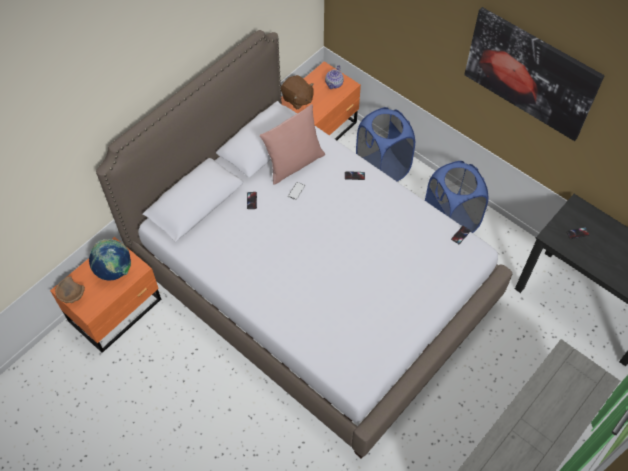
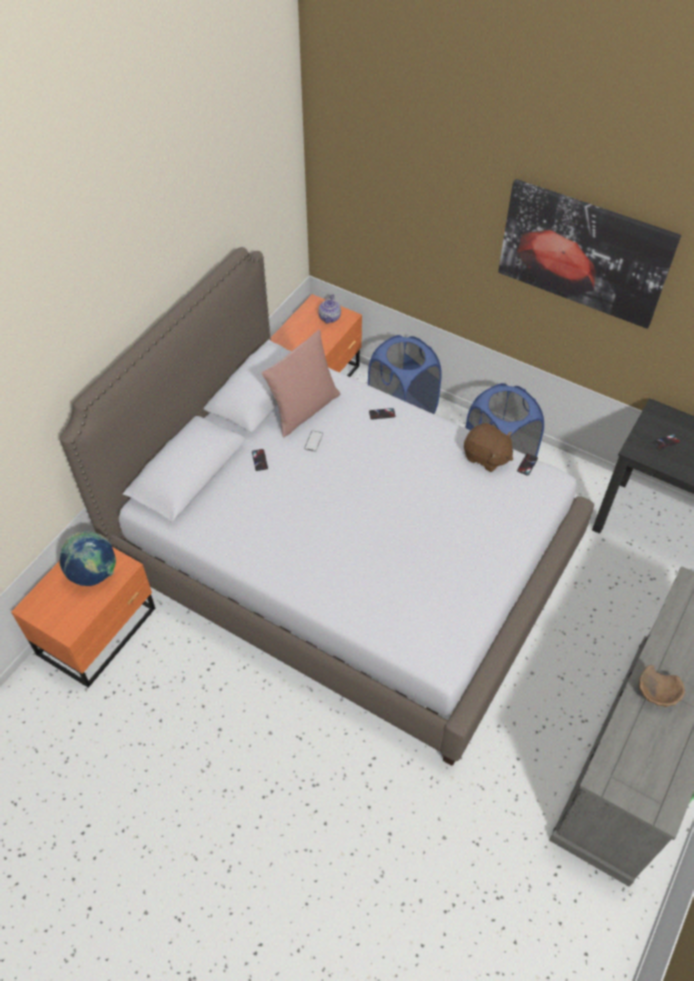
camera: 10 degrees left, 5 degrees down
(72, 296) = (42, 614): brown bowl -> brown bowl (655, 694)
(297, 99) = (288, 340): brown plush toy -> brown plush toy (486, 457)

